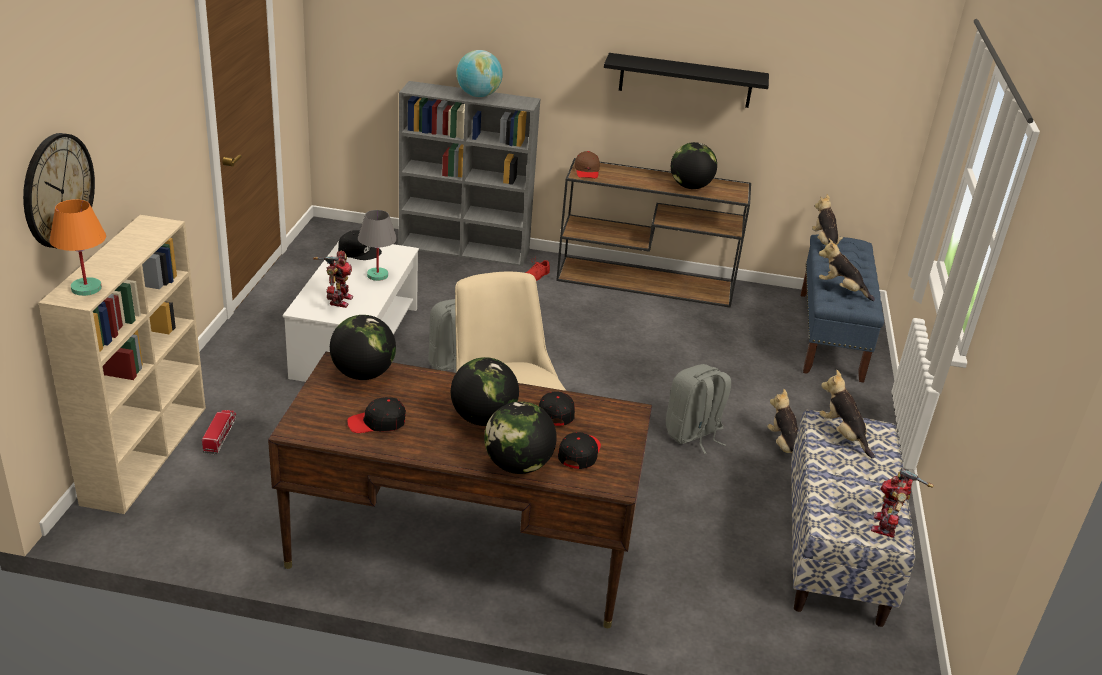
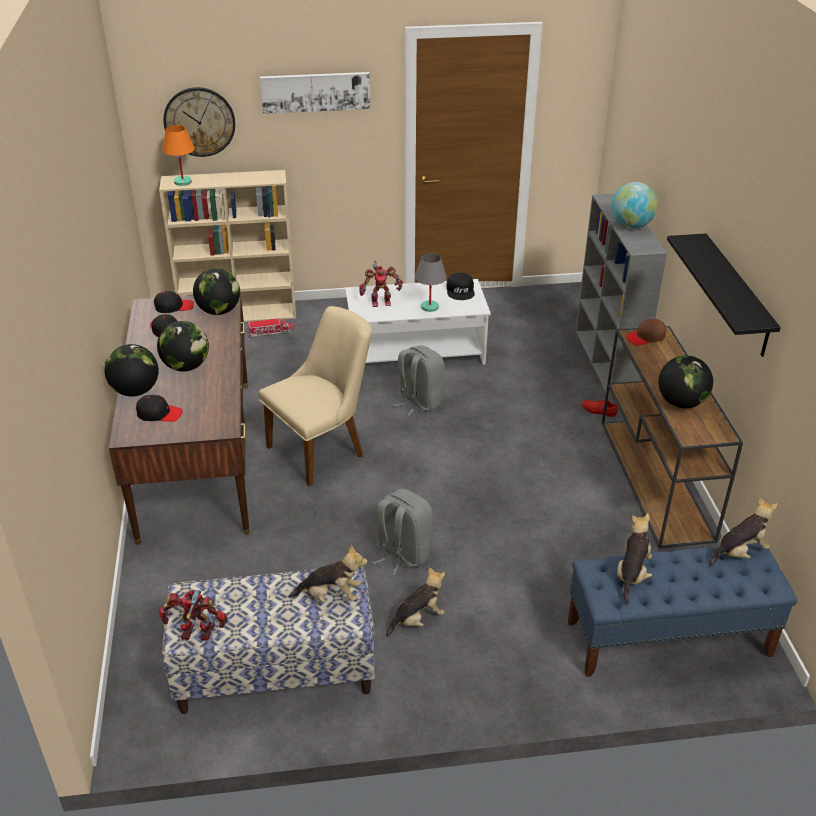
camera: 75 degrees right, 5 degrees up
(145, 88) = (315, 92): none -> picture
(555, 411) = (208, 394): black cap -> black cap (173, 307)
(843, 435) = (331, 595): plush toy -> plush toy turned 45 degrees clockwise

